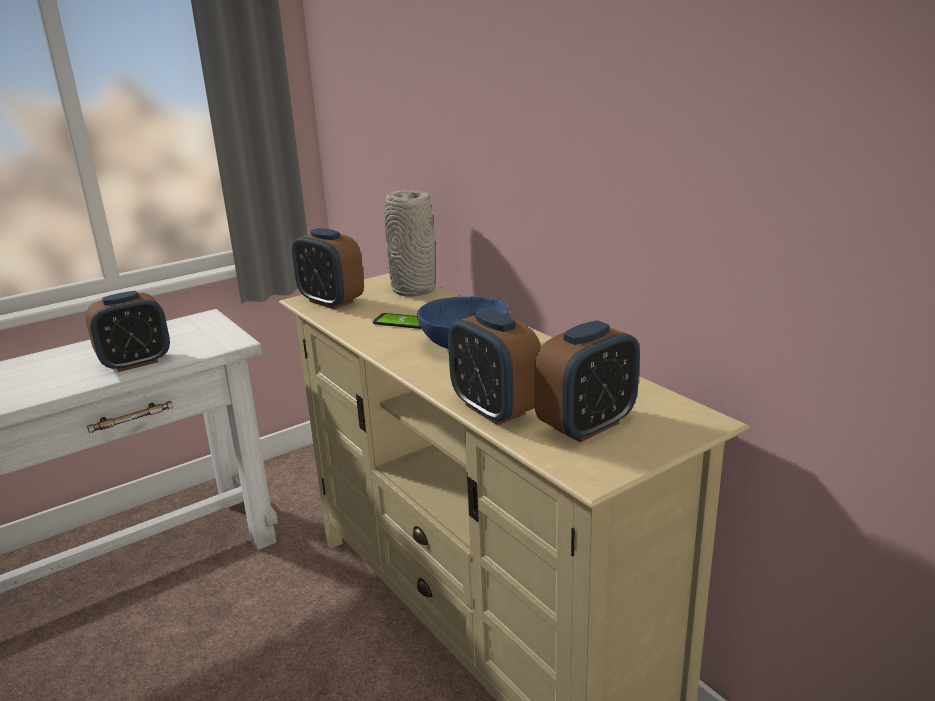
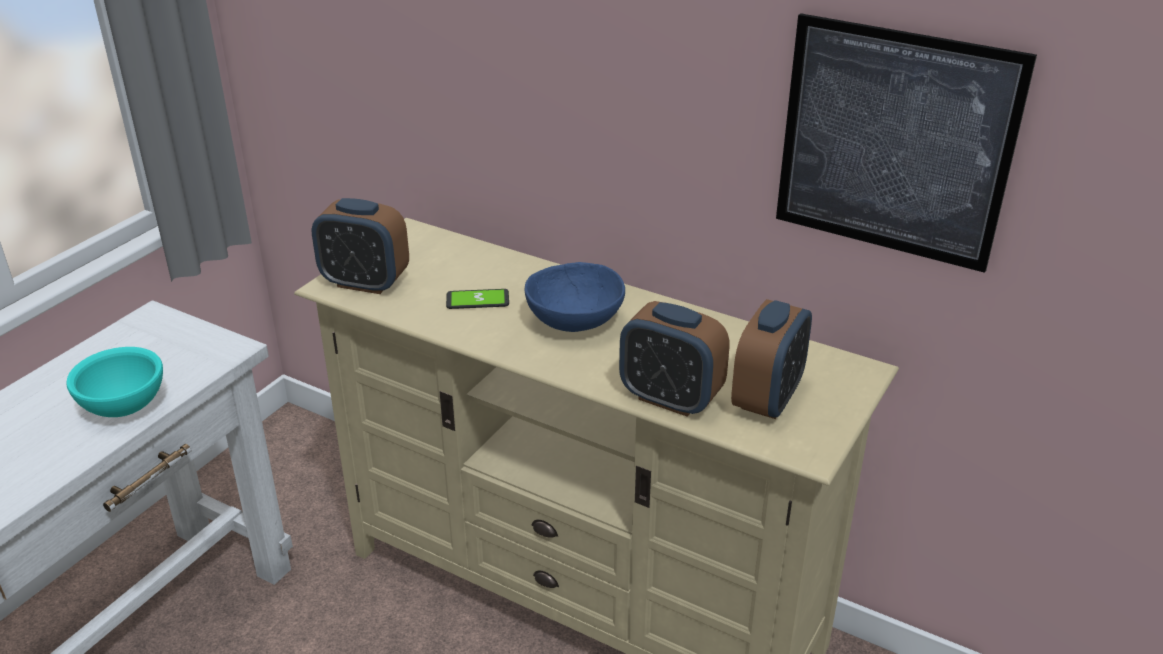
camera: 25 degrees left, 10 degrees up
(136, 362) = (124, 406): alarm clock -> turquoise bowl
(413, 290) = (449, 249): grey vase -> none
(744, 170) = (894, 143): none -> picture

